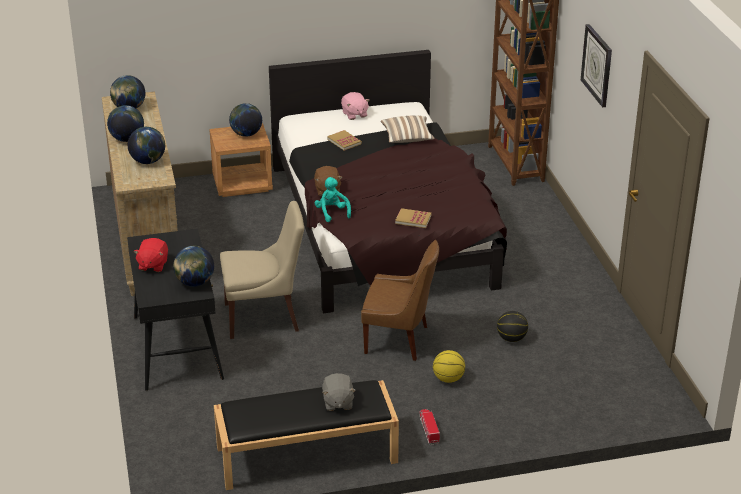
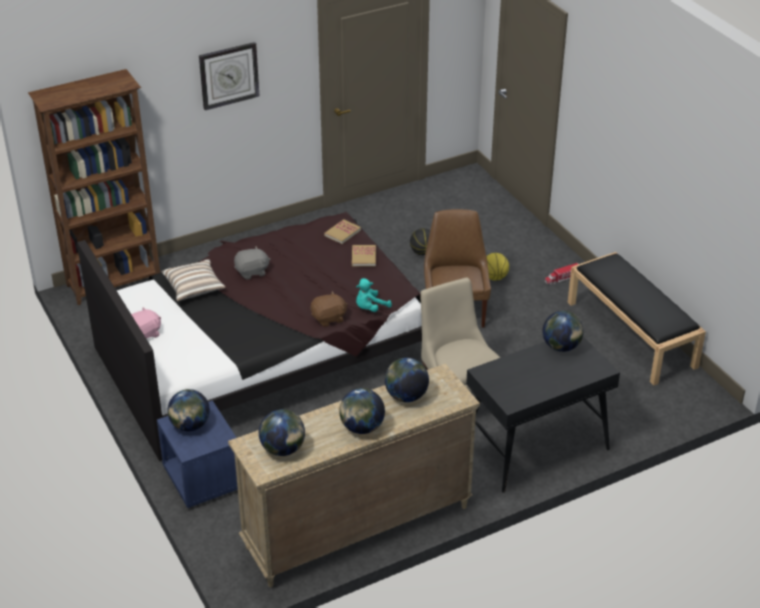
camera: 105 degrees left, 5 degrees up
(152, 265) = (547, 382): red plush toy -> none
(242, 184) = (202, 479): brown nightstand -> blue nightstand
(337, 402) = (621, 278): grey plush toy -> grey plush toy (252, 272)
(344, 141) = (213, 330): book -> book (342, 233)

